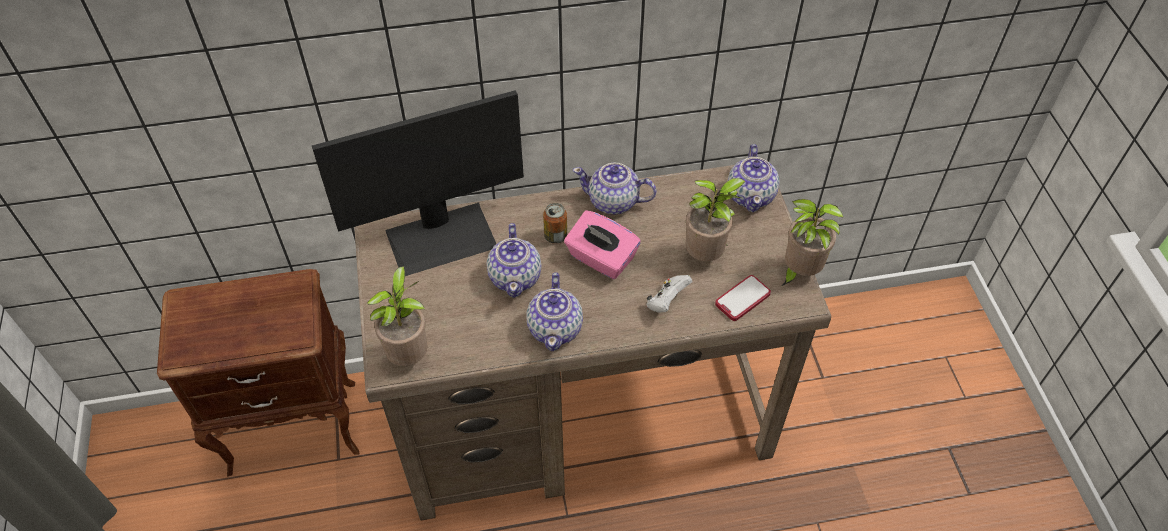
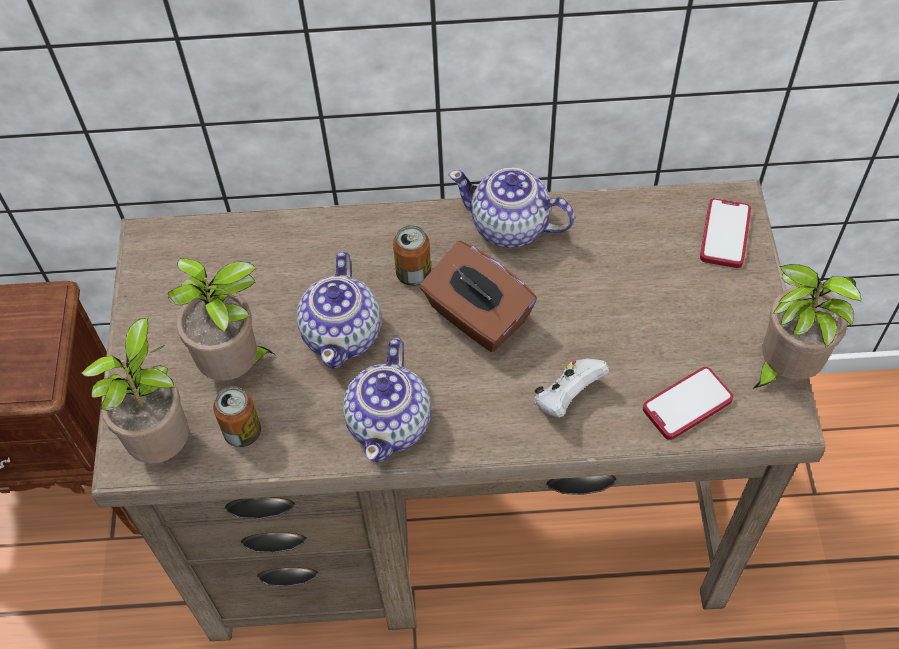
camera: 10 degrees right, 5 degrees up
(441, 237) = (243, 259): monitor -> none
(460, 343) = (243, 432): none -> can
(601, 259) = (477, 316): pink tissue box -> brown tissue box
(706, 256) = (640, 327): potted plant -> potted plant (236, 367)
(751, 195) = (725, 234): teapot -> phone

